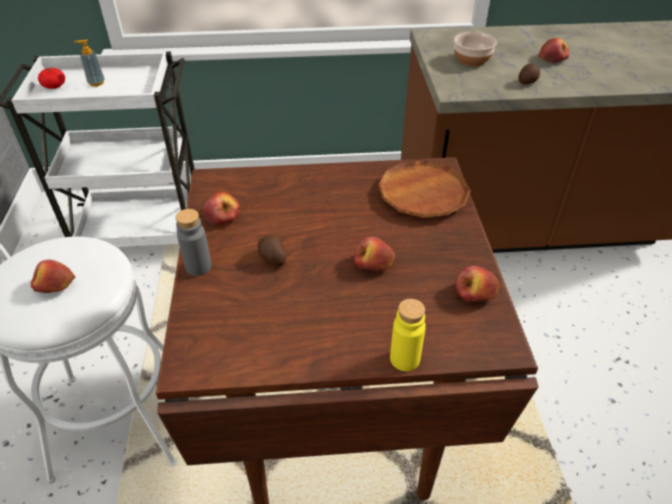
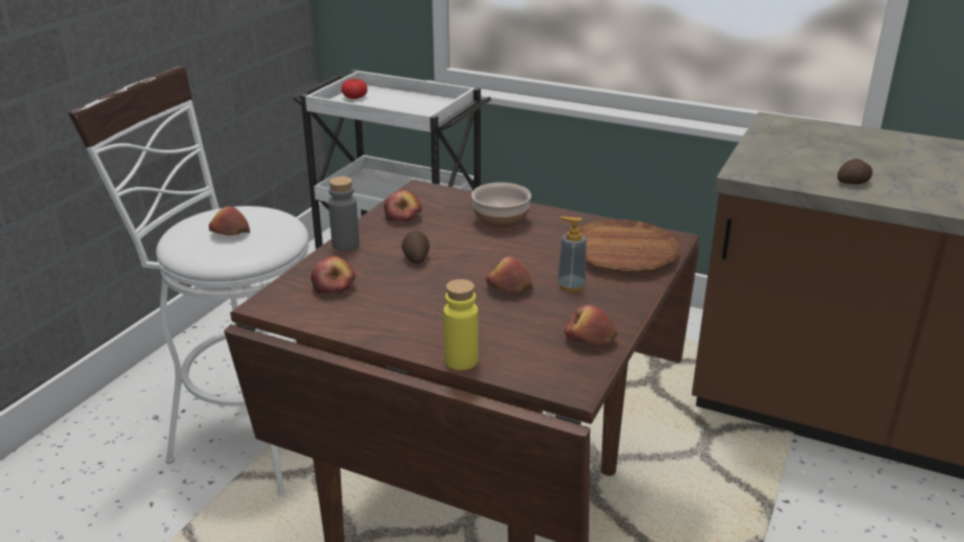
camera: 30 degrees right, 15 degrees down
(96, 83) = (393, 102): soap dispenser -> soap dispenser (571, 286)
(472, 59) = (803, 150): bowl -> bowl (501, 220)
(552, 58) = (918, 169): apple -> apple (334, 287)

